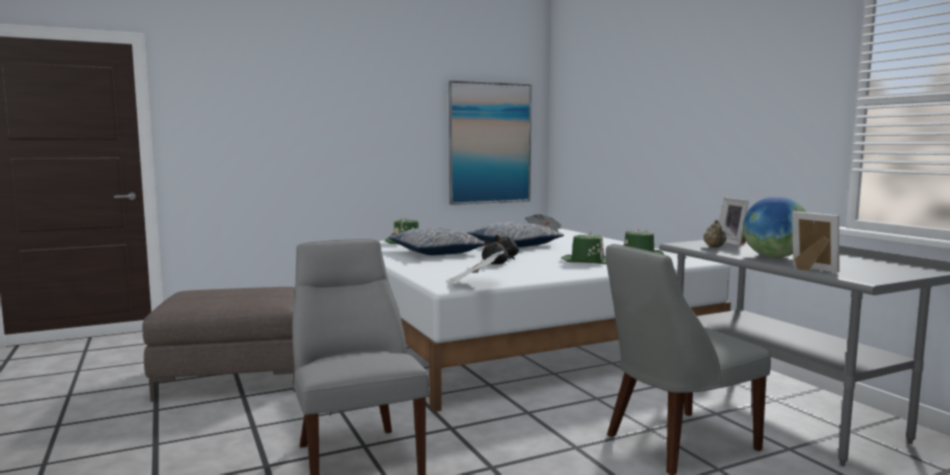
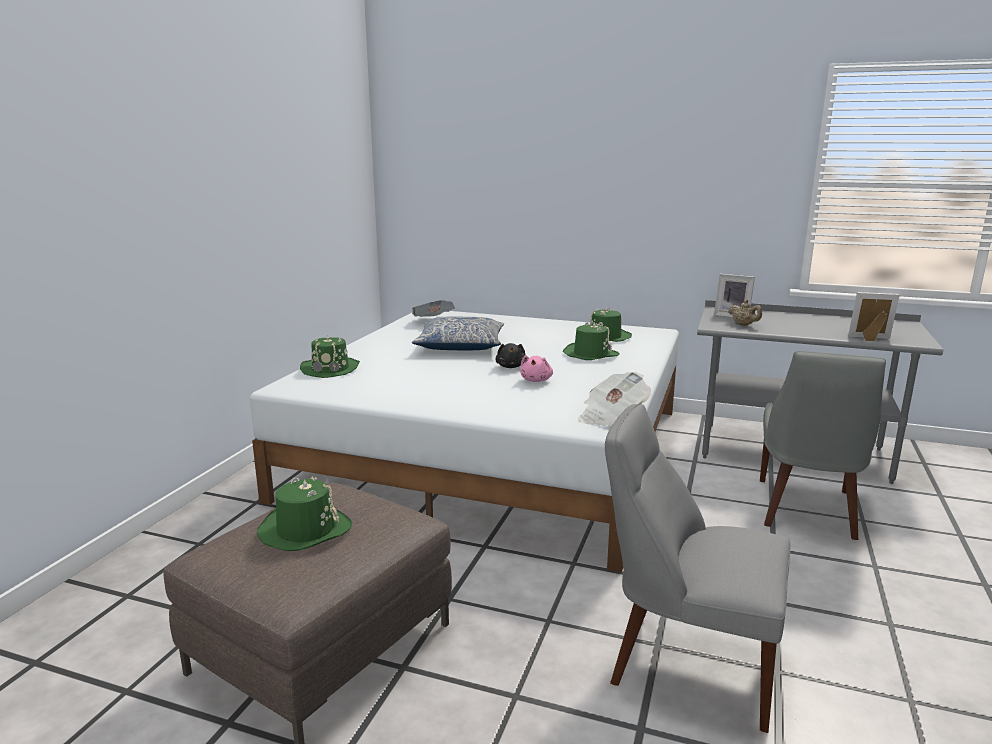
camera: 45 degrees left, 10 degrees up
(232, 293) = (304, 530): none -> green hat
(436, 252) = (424, 378): pillow -> none
(490, 143) = (332, 211): picture -> none
(496, 264) = (536, 380): black plush toy -> pink plush toy
(773, 257) = (810, 329): globe -> none

